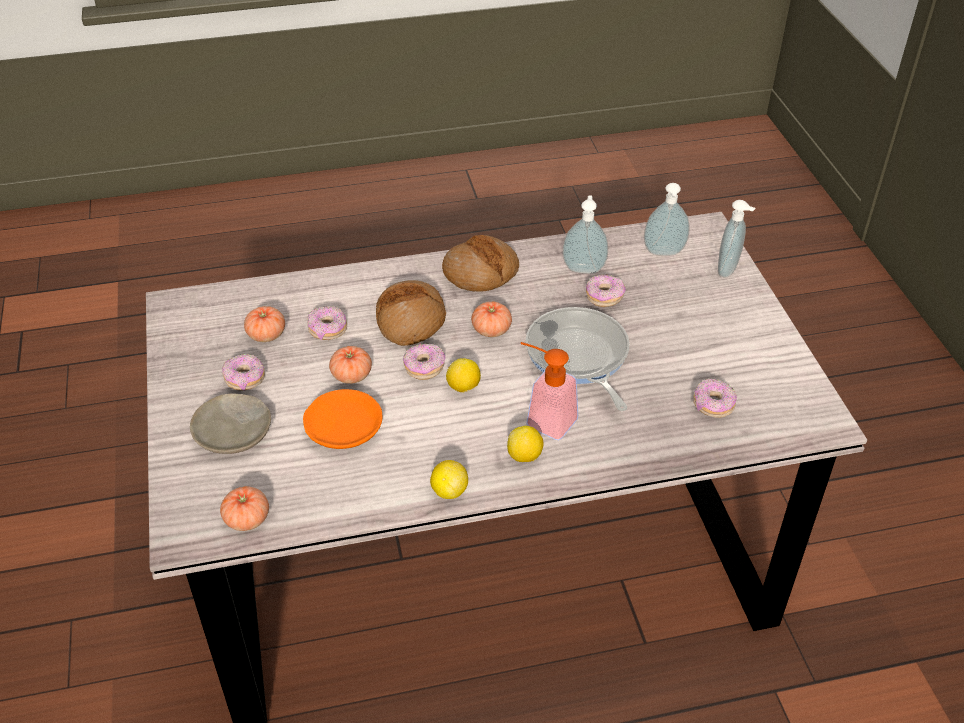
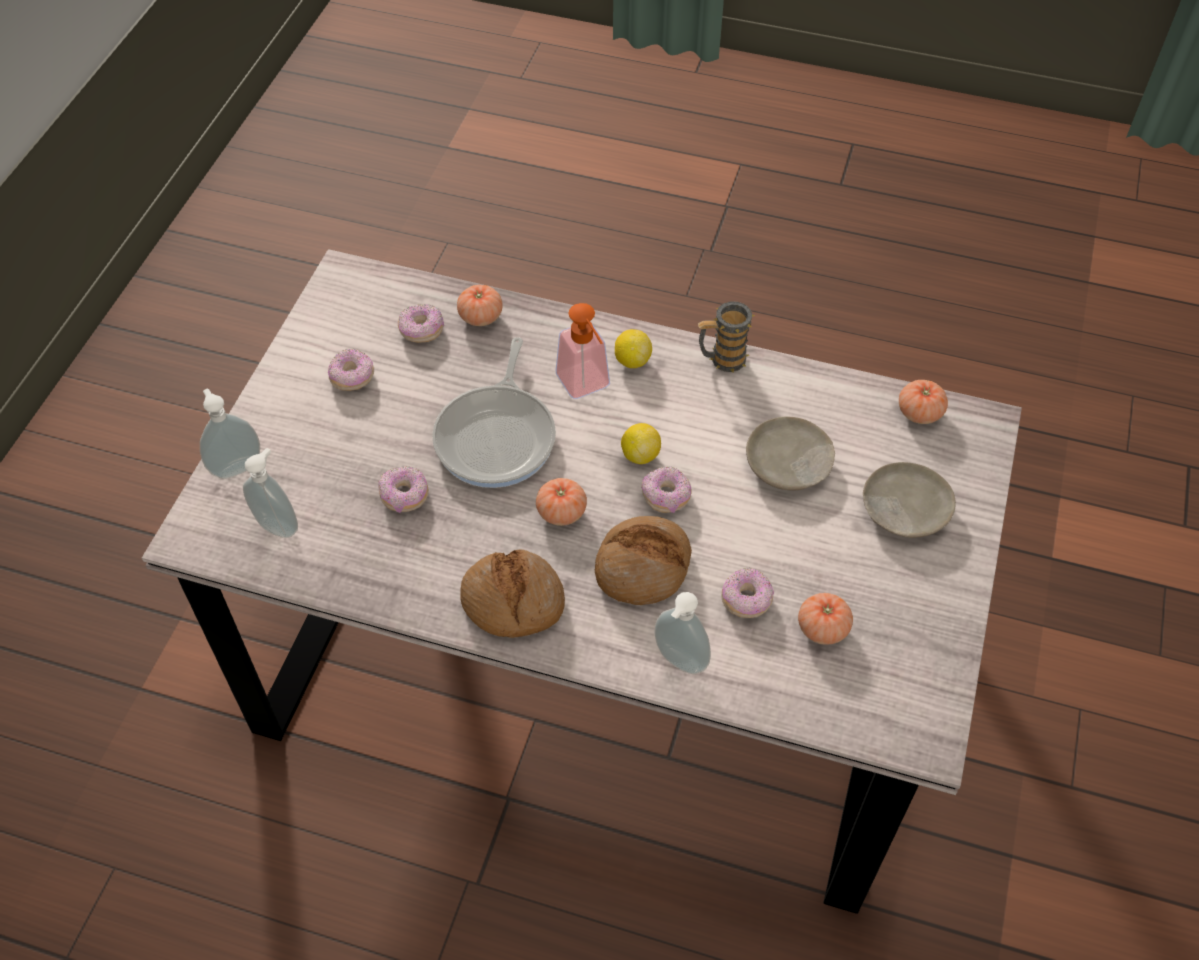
camera: 150 degrees left, 10 degrees up
(245, 379) = (870, 573): donut -> donut (352, 377)
(343, 428) = (788, 464): orange plate -> beige plate
(351, 375) = (749, 523): tomato -> tomato (480, 316)
(449, 491) = (722, 359): lemon -> mug
(584, 268) = (389, 548): soap dispenser -> soap dispenser (678, 662)

